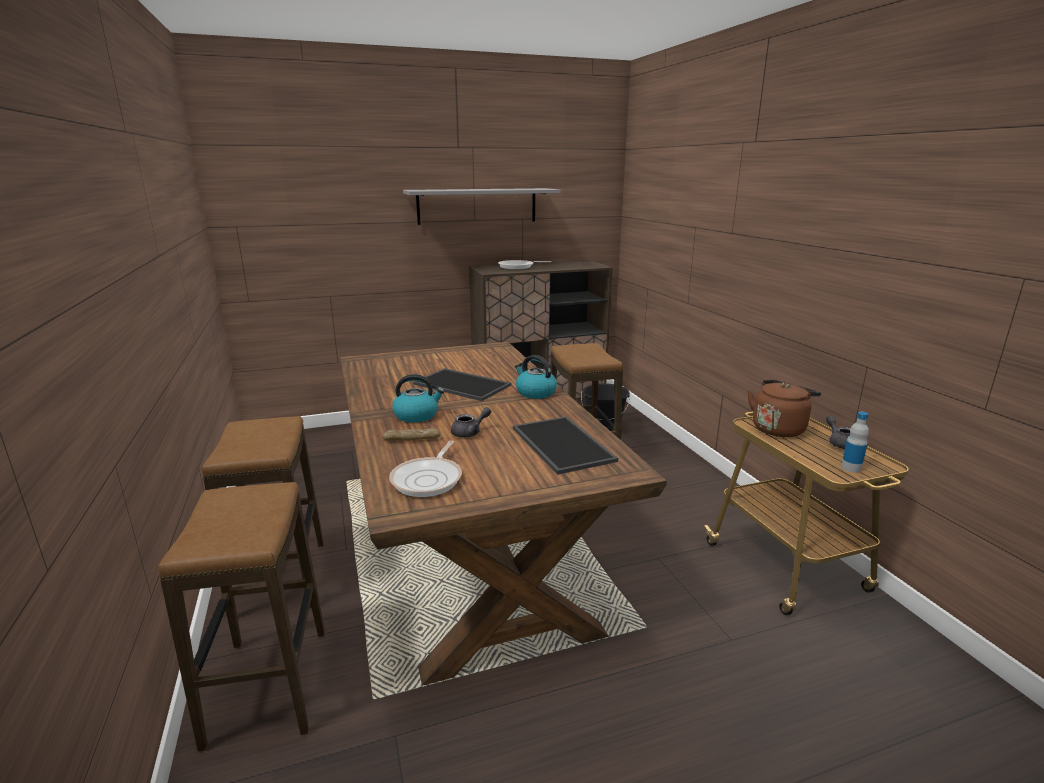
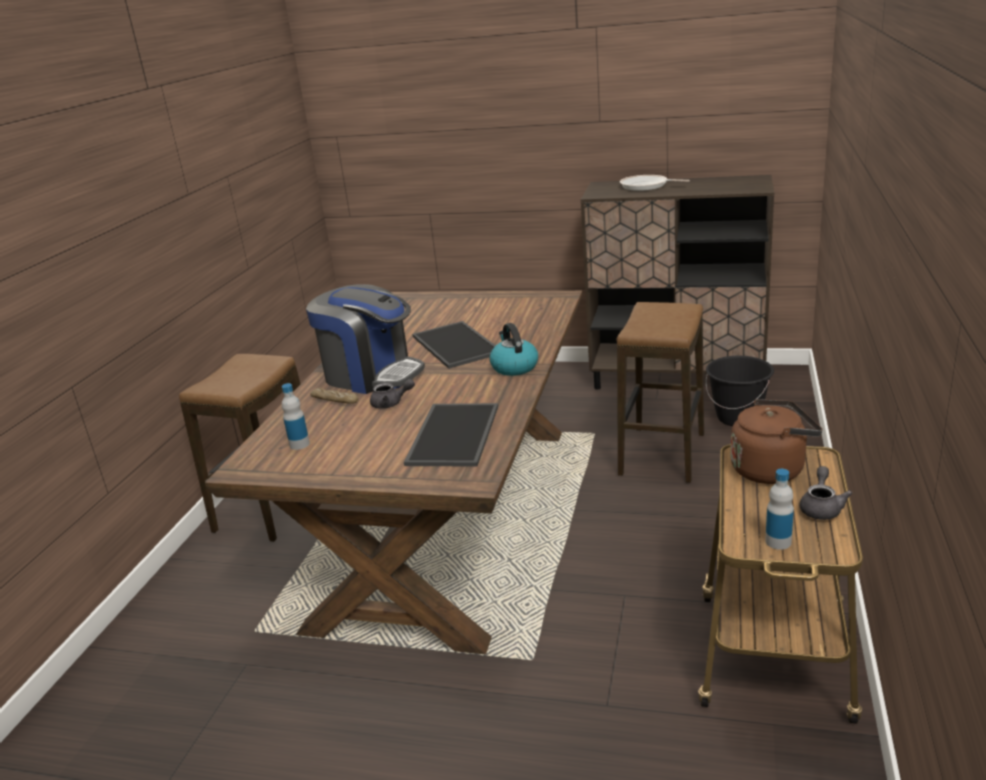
camera: 35 degrees right, 5 degrees up
(268, 685) = (198, 593): stool -> none
(417, 415) = (371, 375): kettle -> coffee machine
(429, 479) = (299, 444): frying pan -> bottle
(477, 206) = (602, 103): grey shelf -> none

